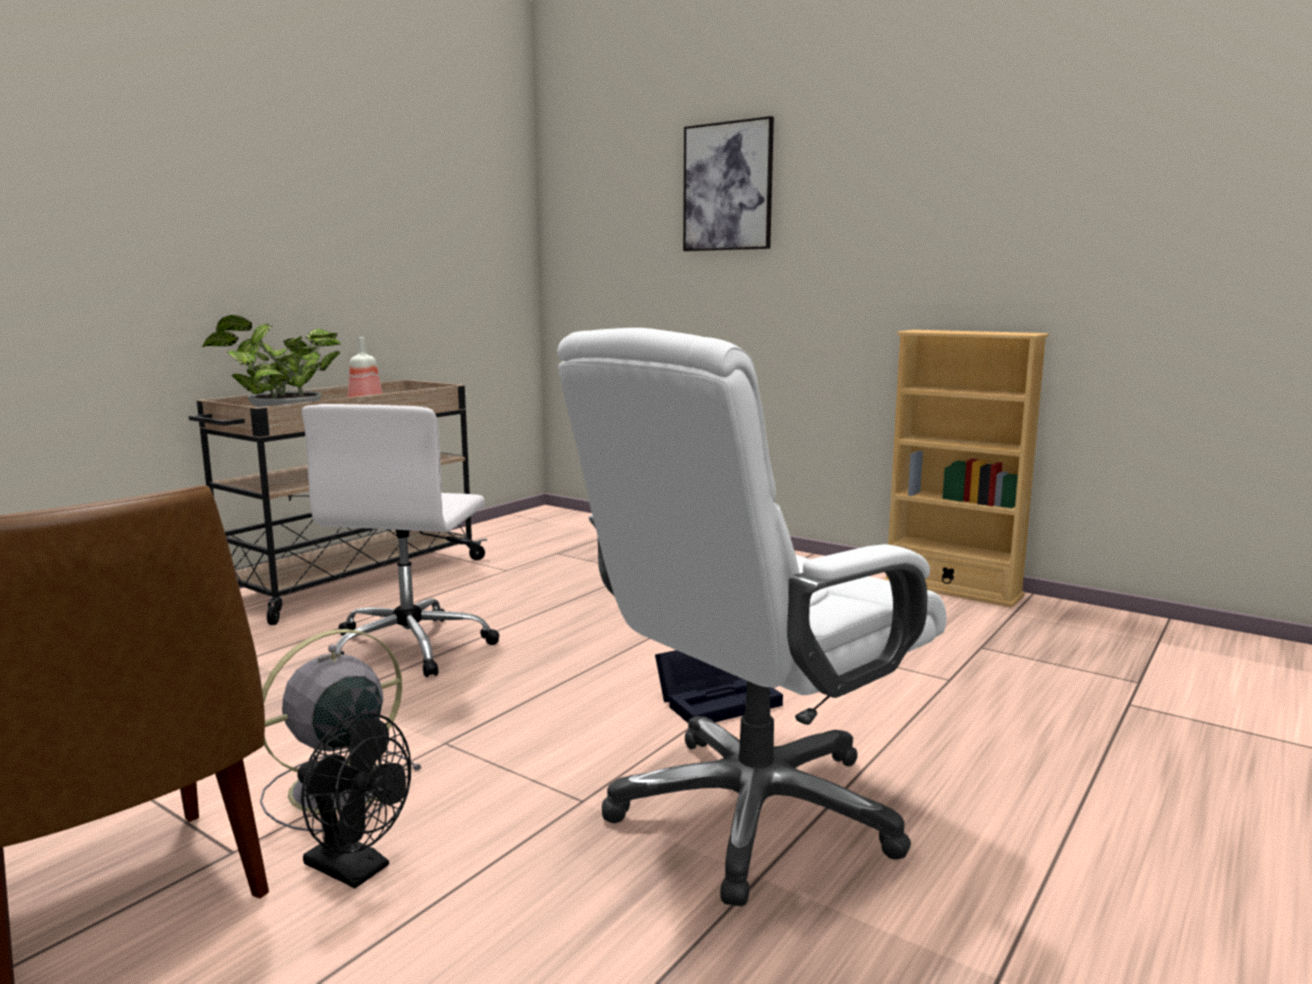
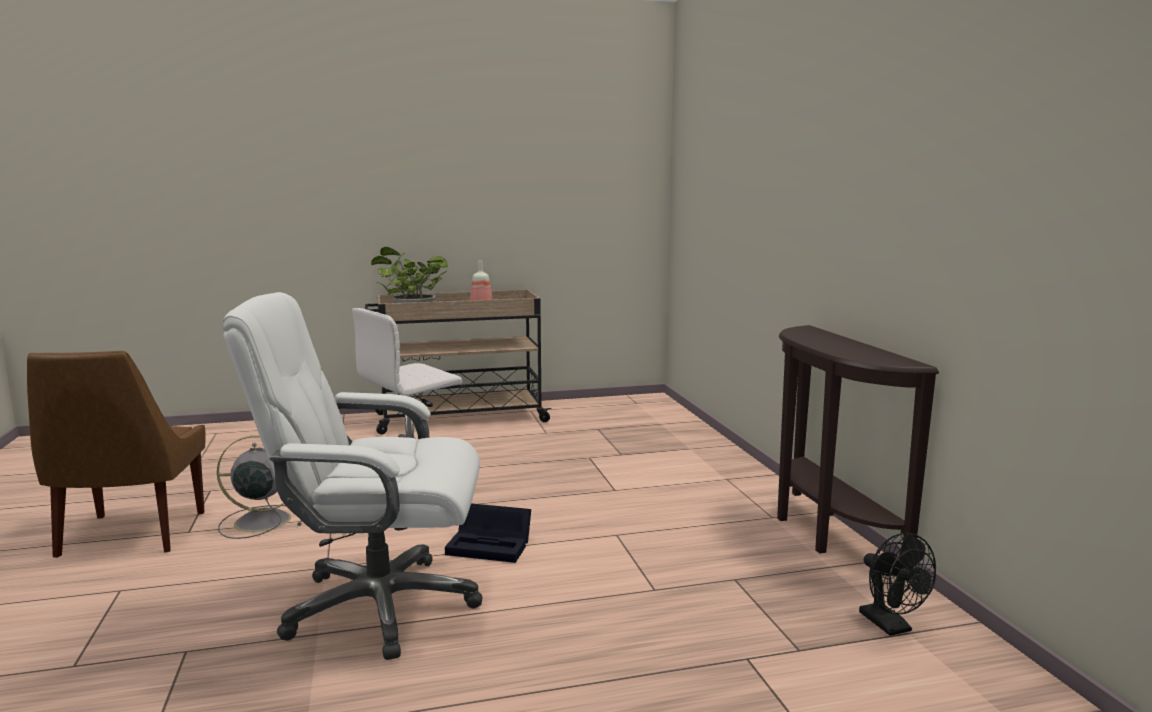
camera: 40 degrees right, 0 degrees up
(357, 869) = (206, 556): black fan -> black fan (891, 626)
(728, 187) = (748, 150): picture -> none
(952, 589) = (825, 532): beige bookcase -> brown console table

